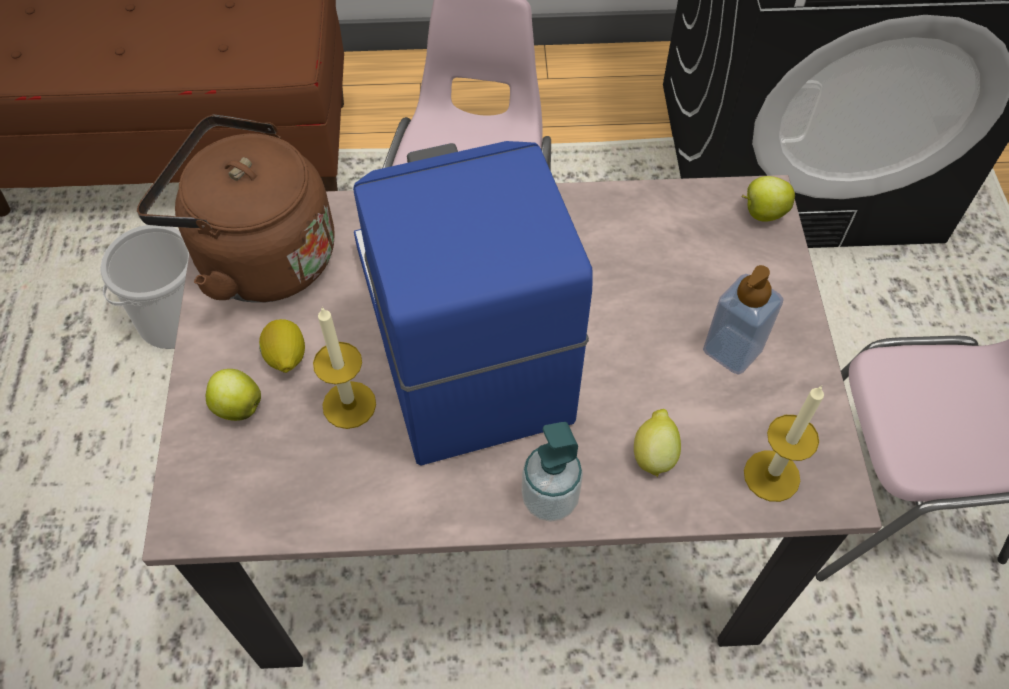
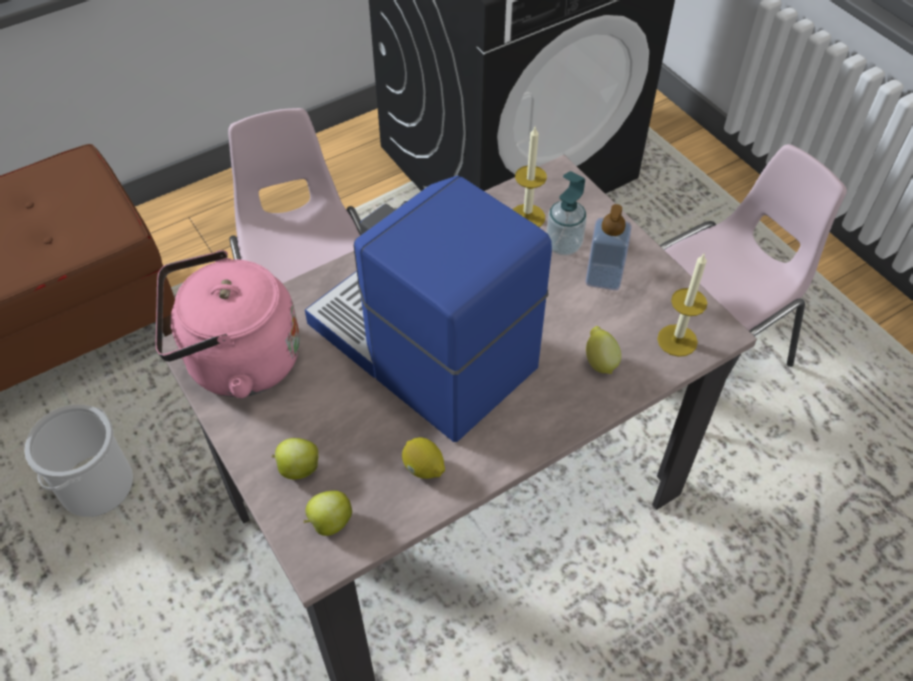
camera: 30 degrees left, 5 degrees down
(258, 256) = (236, 362): brown kettle -> pink kettle
(286, 357) = (309, 419): lemon -> lemon (423, 468)
(349, 405) = (378, 428): candle -> candle (527, 217)
(550, 499) = (555, 421): soap dispenser -> soap dispenser (563, 245)
(762, 213) = (564, 185): apple -> apple (329, 523)

